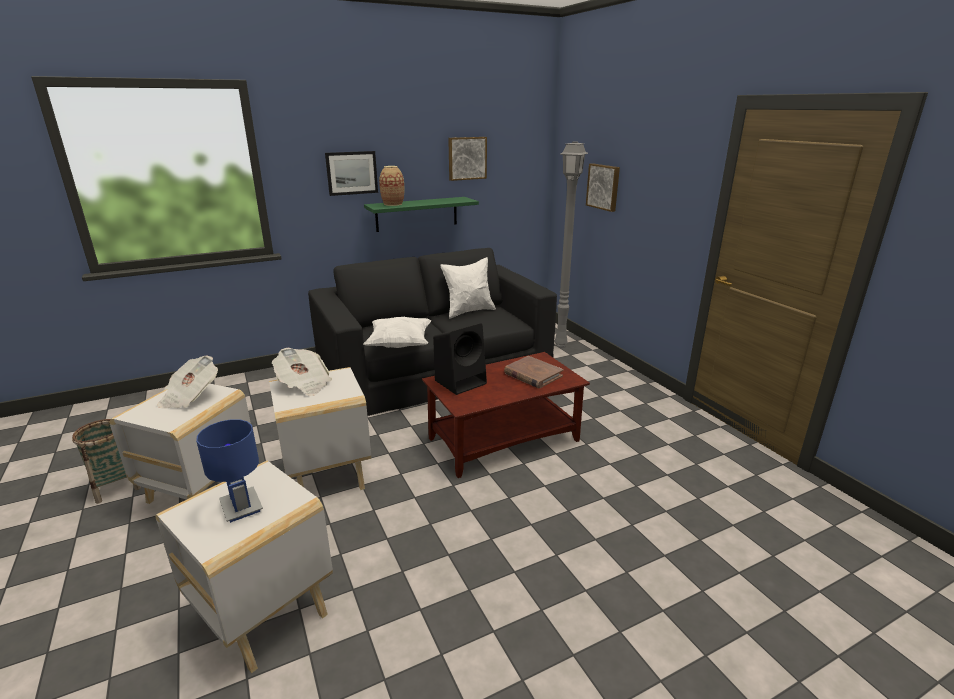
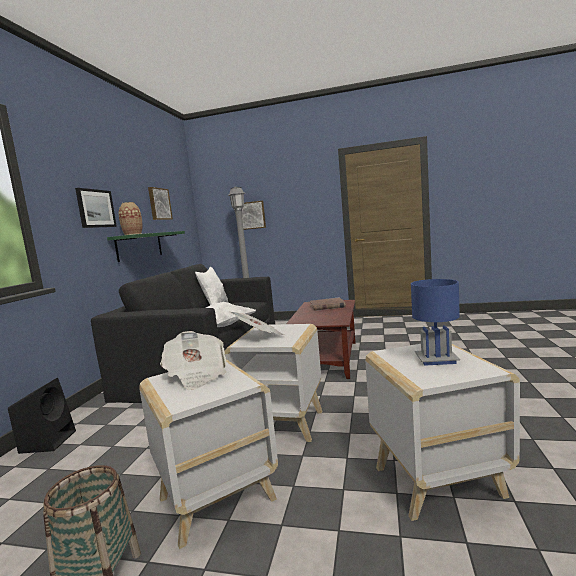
camera: 50 degrees left, 15 degrees down
(461, 381) = (307, 319): black speaker -> black speaker (48, 441)

